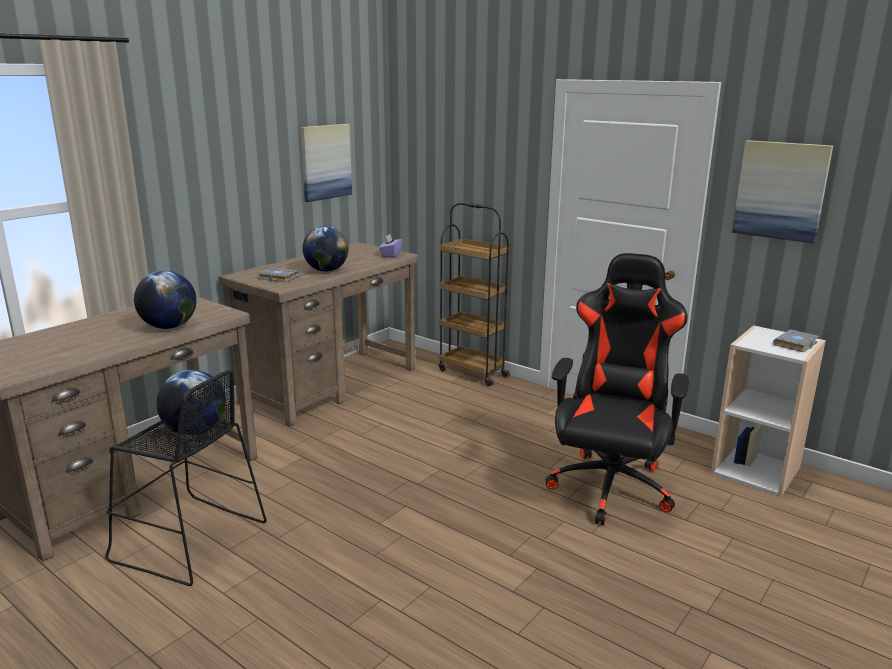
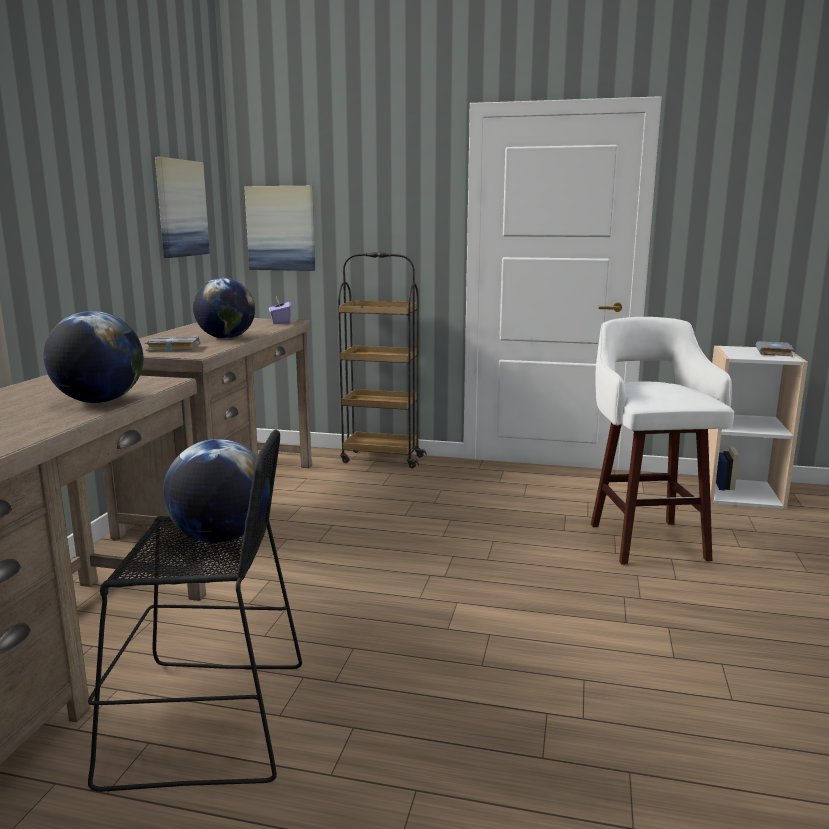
camera: 25 degrees left, 5 degrees down
(608, 493) = (646, 539): black office chair -> white stool
(781, 190) = (731, 203): picture -> picture (281, 228)

